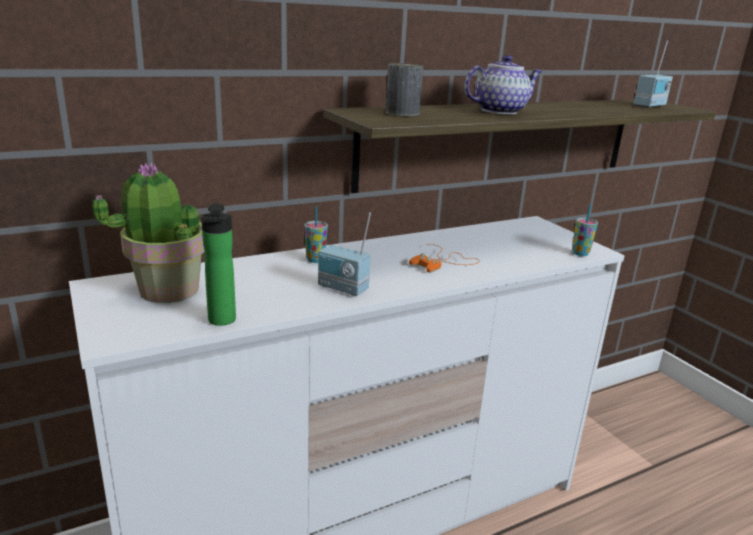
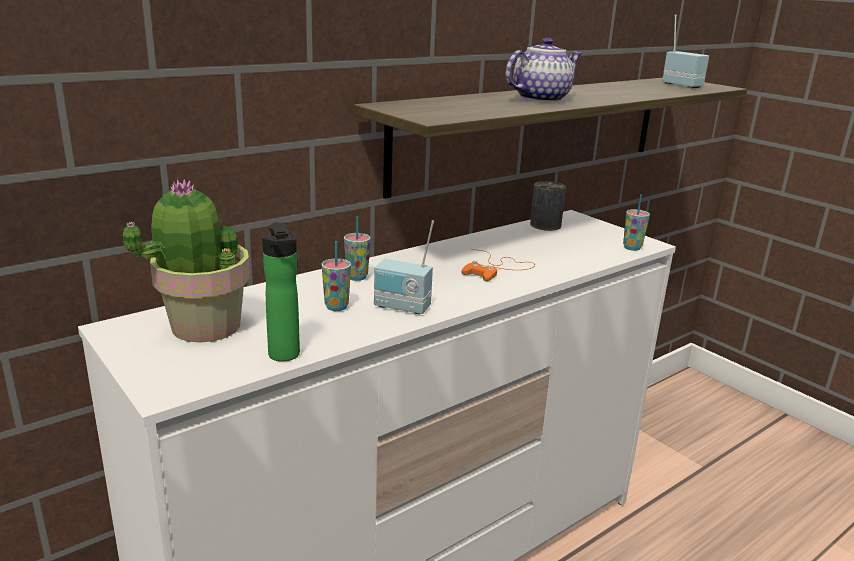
camera: 10 degrees left, 0 degrees up
(286, 283) = (336, 307): none -> cup
(402, 113) = (443, 106): can -> can (545, 225)
(651, 106) = (683, 85): radio -> radio turned 75 degrees counterclockwise

